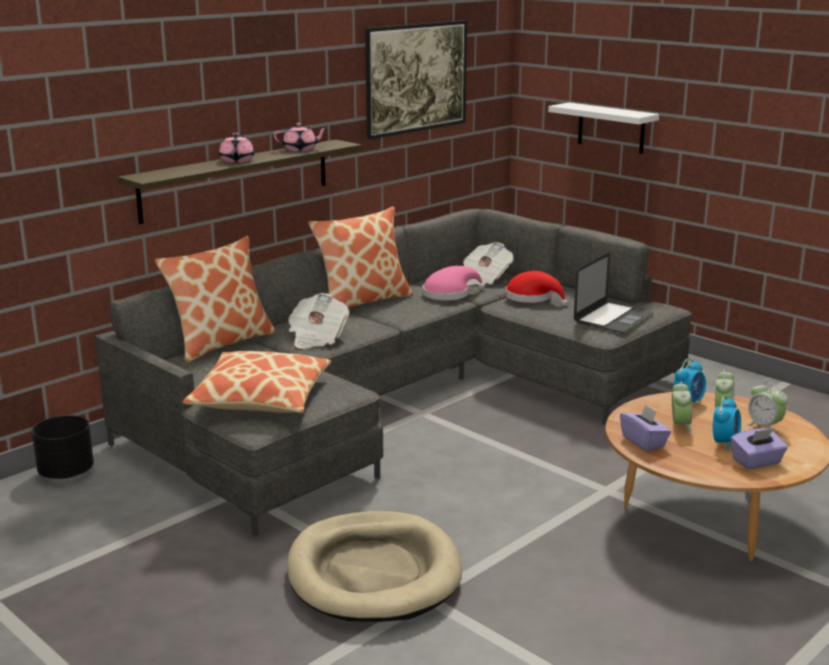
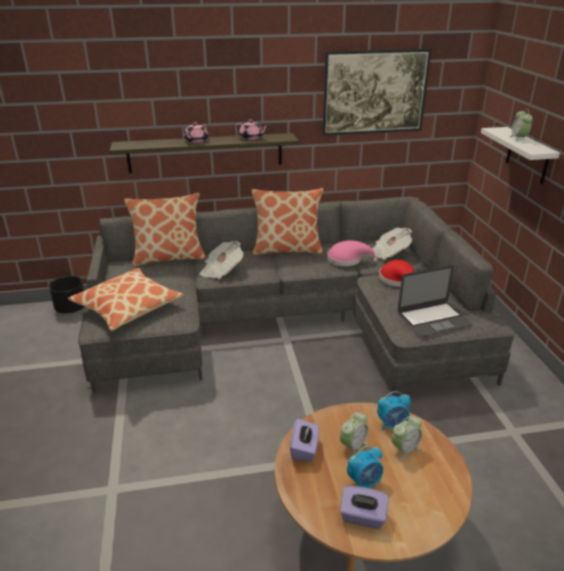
camera: 35 degrees right, 10 degrees up
(373, 573) = (111, 452): beige dog bed -> none
(764, 427) = (420, 481): alarm clock -> alarm clock (518, 139)

